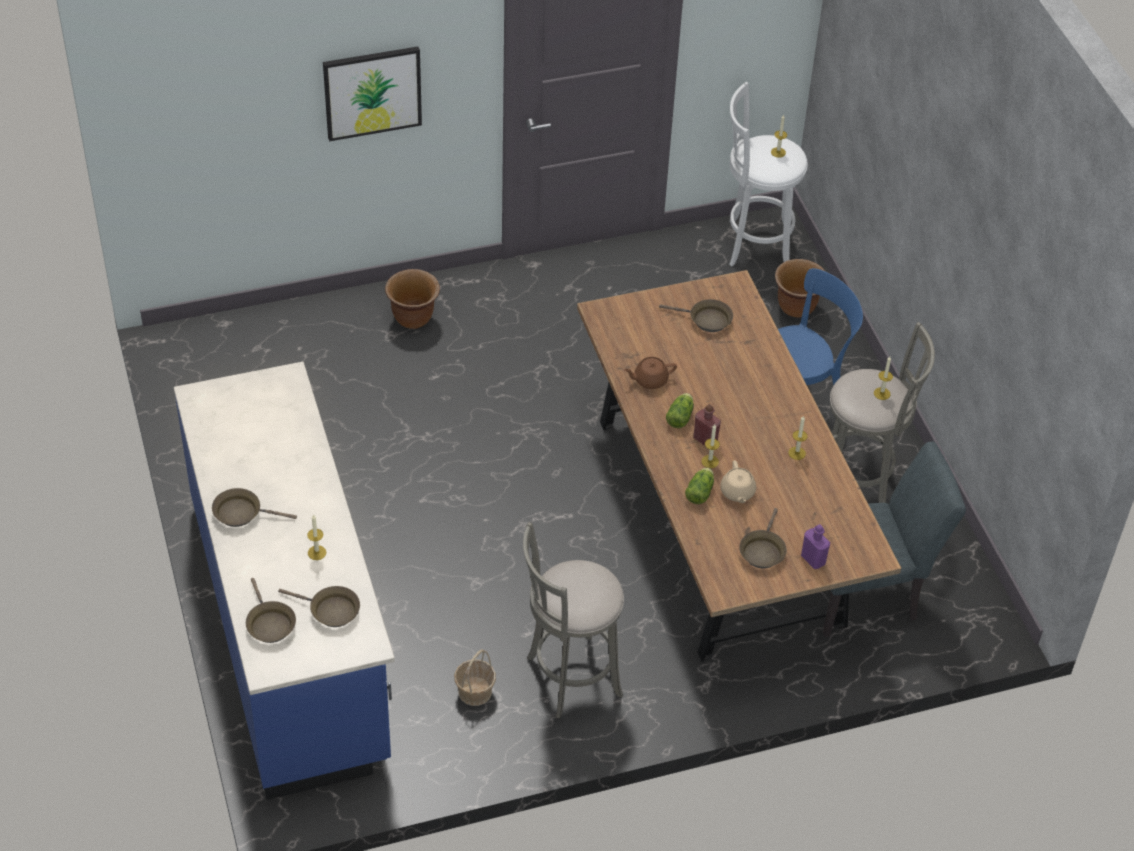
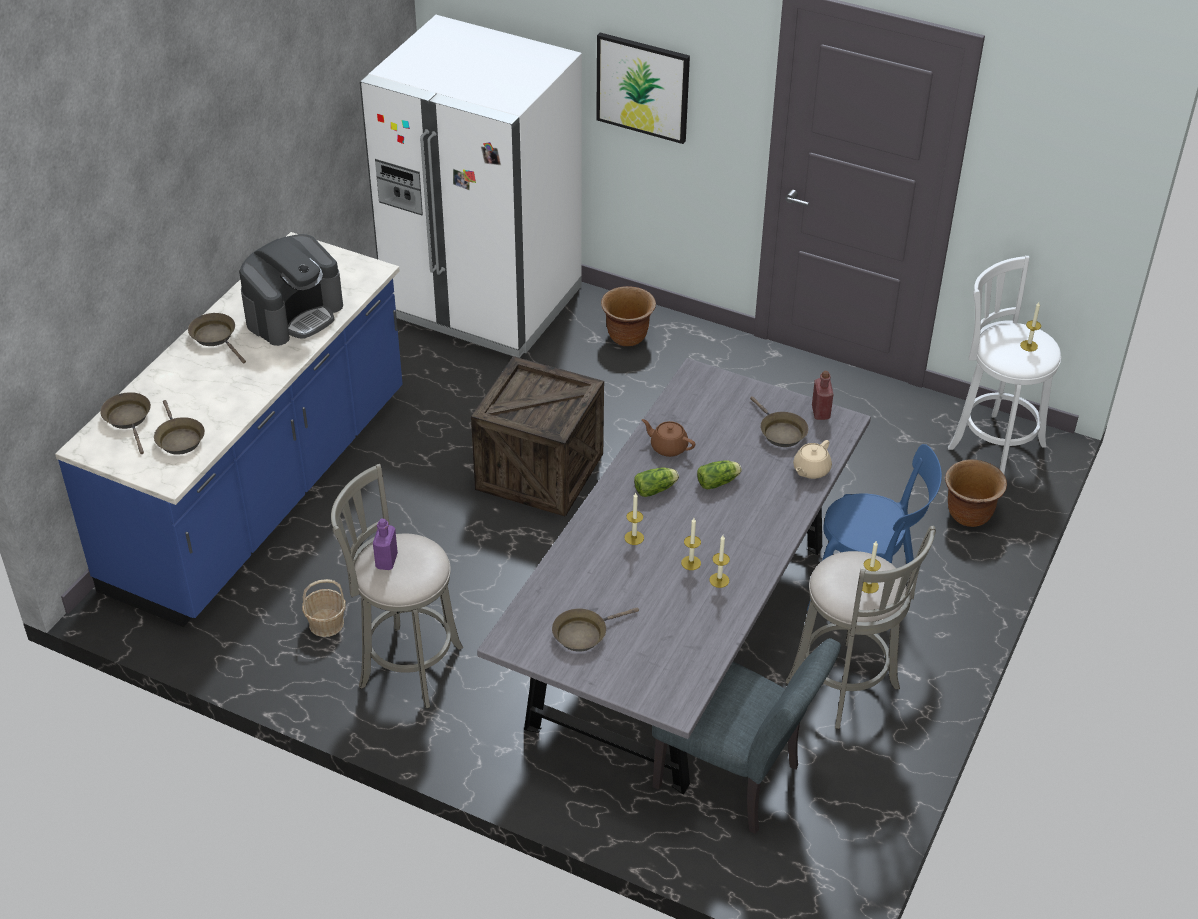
camera: 45 degrees right, 5 degrees down
(264, 359) = (483, 302): none -> white fridge
(269, 624) = (129, 419): brown frying pan -> brown frying pan turned 135 degrees clockwise
(277, 453) = (294, 314): none -> coffee machine
(317, 552) = (226, 395): candle -> candle (691, 563)
(481, 468) = (539, 471): none -> crate
(700, 491) = (594, 554): lettuce -> lettuce (719, 482)
(705, 440) = (653, 519): red bottle -> red bottle (820, 412)
(719, 520) = (681, 633): brown dining table -> grey dining table
(737, 492) = (624, 576): beige teapot -> beige teapot (810, 470)
(813, 559) = (617, 671): purple bottle -> purple bottle (386, 561)

